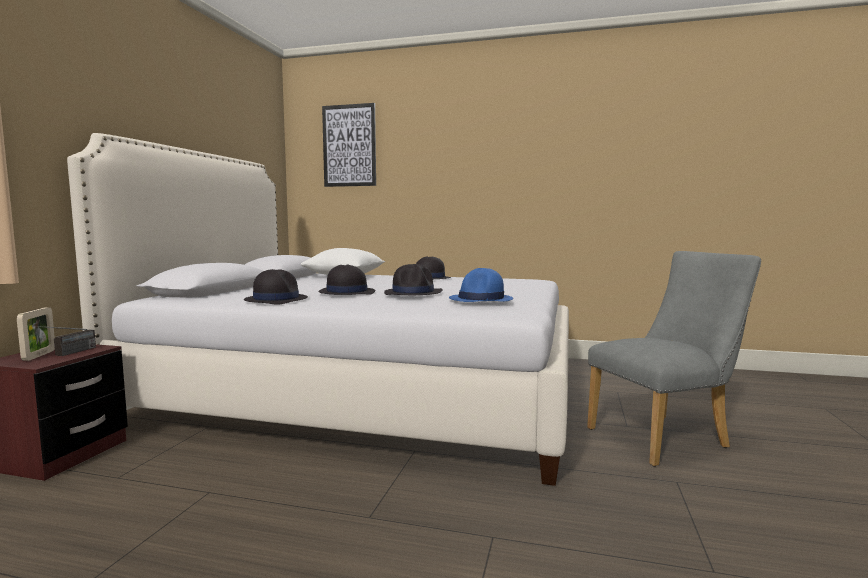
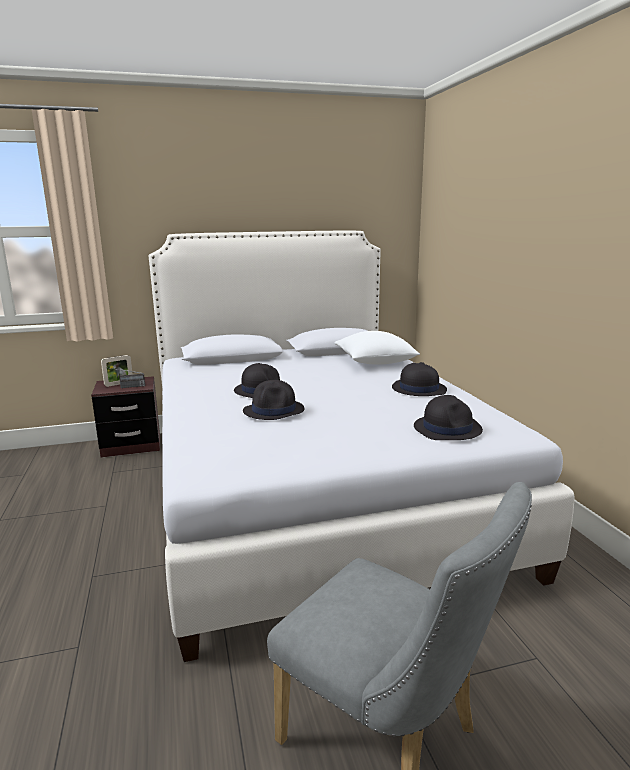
camera: 60 degrees right, 10 degrees up
(276, 299) = (203, 383): black hat -> black hat (447, 428)
(349, 146) = (459, 201): picture -> none
(481, 299) = (257, 444): blue hat -> none

